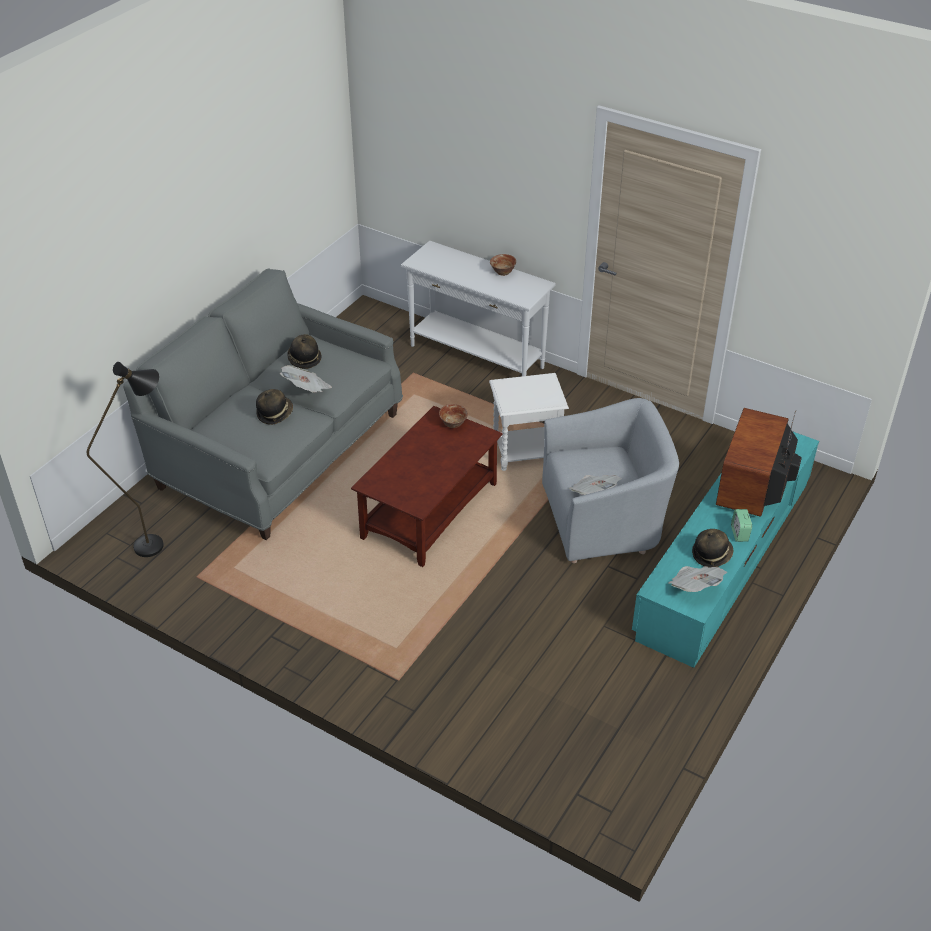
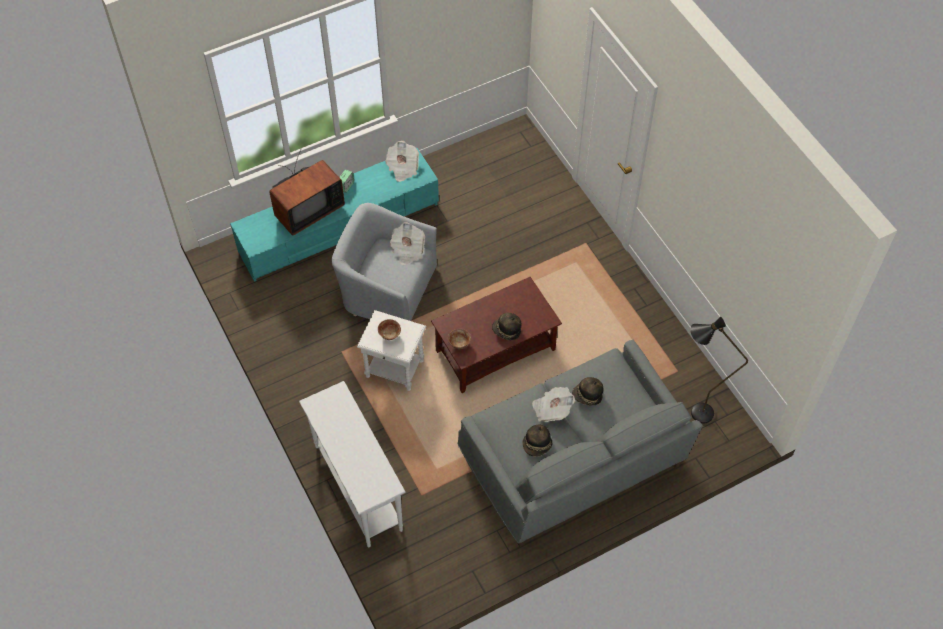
camera: 150 degrees left, 15 degrees up
(503, 272) = (330, 434): bowl -> bowl (389, 335)
(711, 554) = (375, 181): hat -> hat (506, 331)

